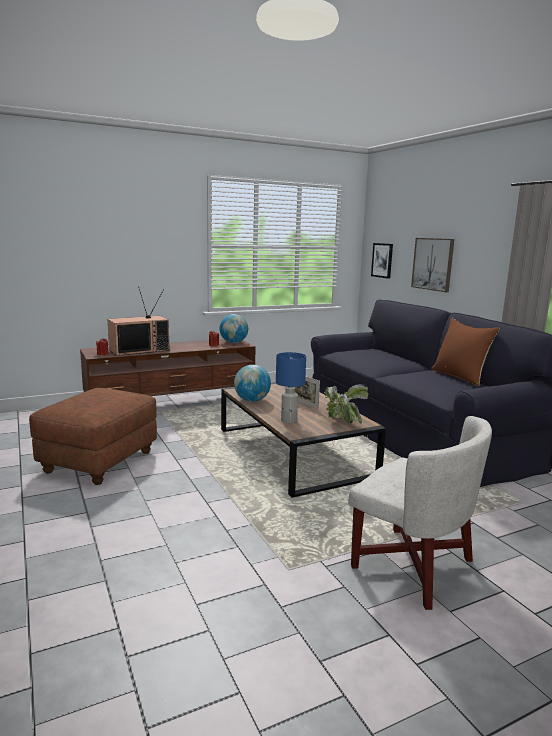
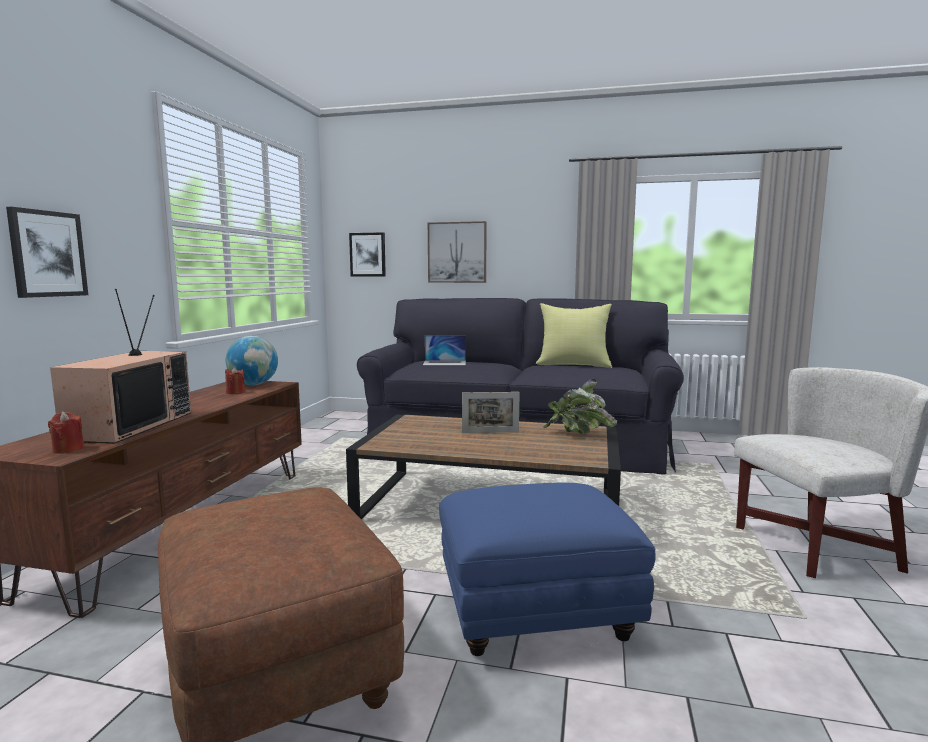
camera: 50 degrees left, 5 degrees down
(136, 266) = (47, 254): none -> picture
(192, 494) = (534, 615): none -> blue ottoman
(252, 400) = (434, 448): globe -> none
(289, 421) = (541, 452): blue table lamp -> none
(370, 353) = (445, 363): none -> laptop
(460, 377) = (574, 365): brown pillow -> yellow pillow

